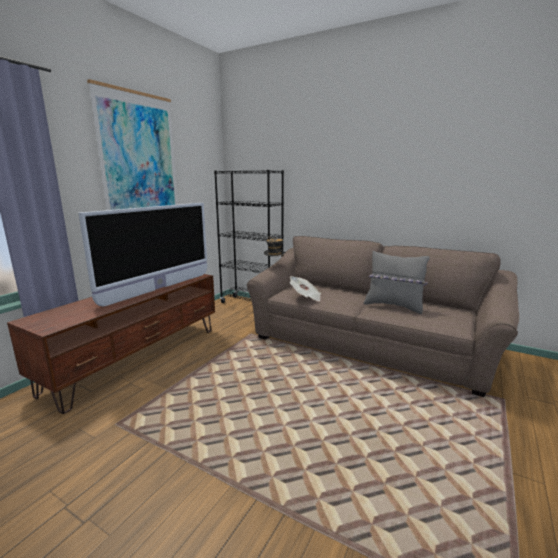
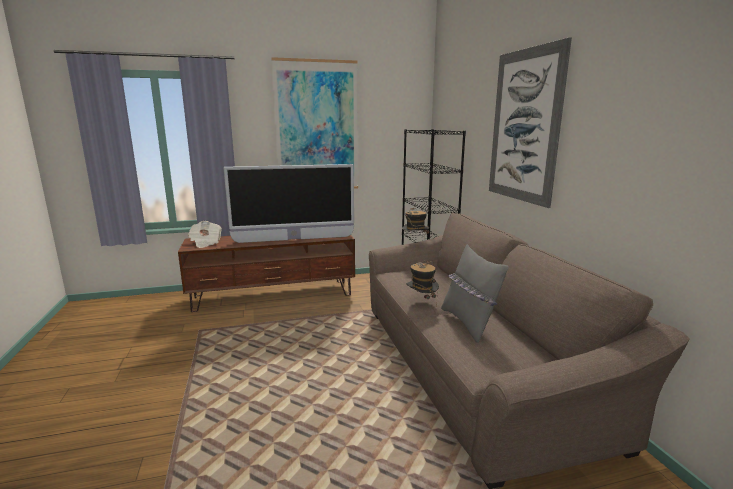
camera: 45 degrees right, 0 degrees up
(305, 297) = (402, 283): newspaper -> newspaper (205, 243)
(342, 304) = (421, 302): none -> hat
(356, 164) = (524, 126): none -> picture

